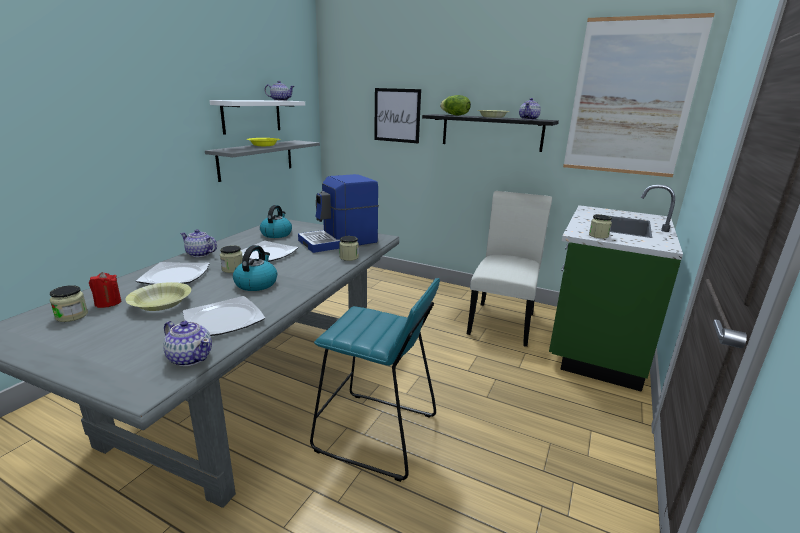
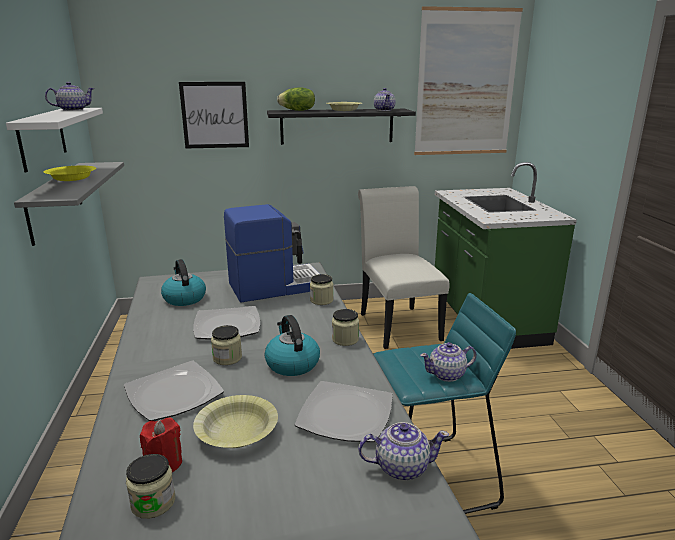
camera: 35 degrees left, 0 degrees up
(200, 254) = (142, 355): teapot -> teapot (447, 375)
(339, 241) = (275, 286): coffee machine -> coffee machine turned 135 degrees counterclockwise
(598, 235) = (505, 217): jar -> jar (345, 339)

